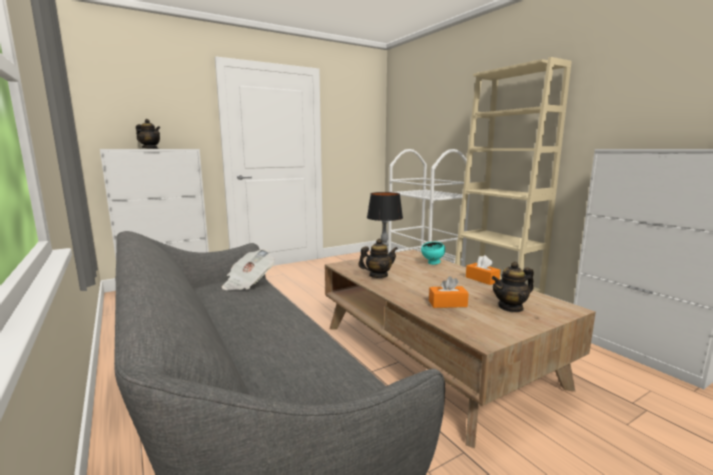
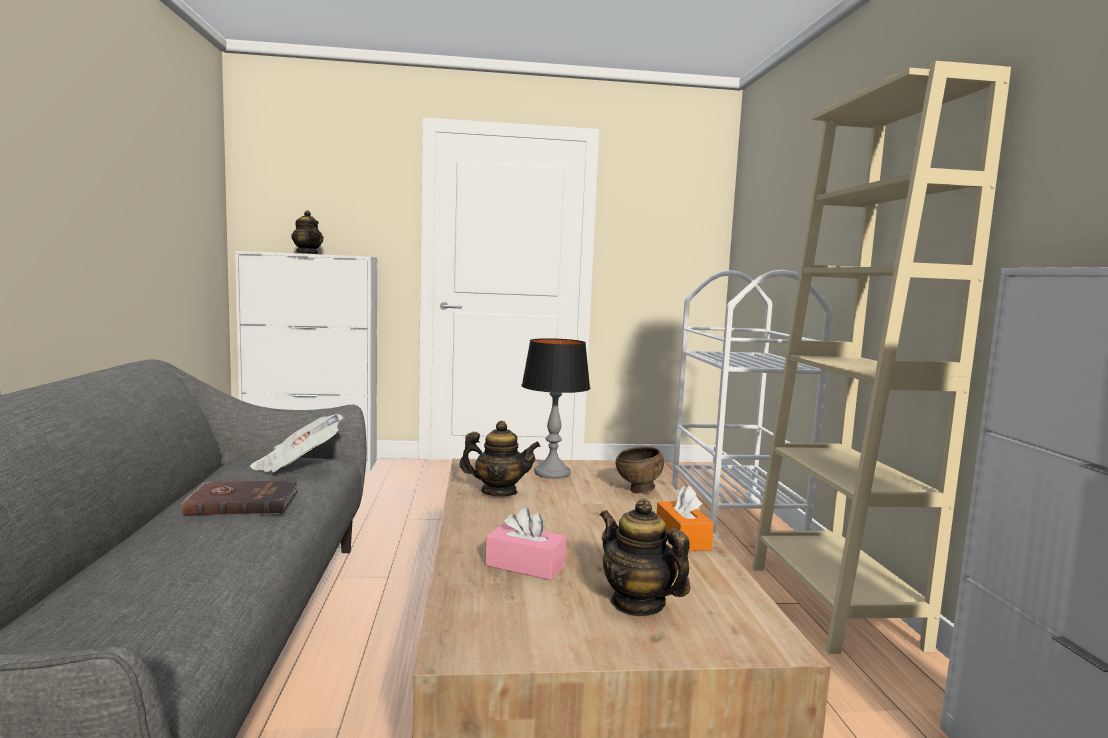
camera: 25 degrees right, 5 degrees down
(259, 307) = (242, 501): none -> brown book
(433, 263) = (638, 491): turquoise bowl -> brown bowl
(447, 304) = (525, 565): orange tissue box -> pink tissue box
(510, 307) = (637, 603): teapot -> teapot turned 45 degrees clockwise

